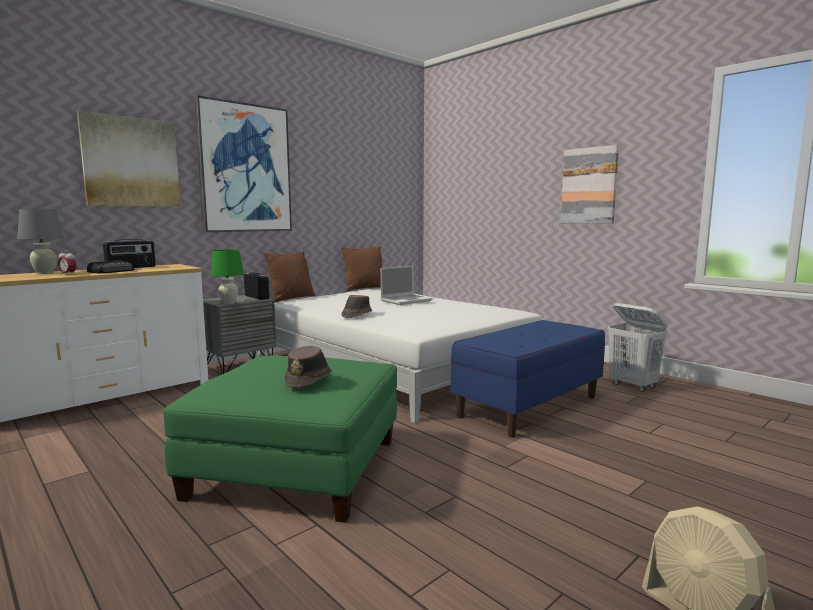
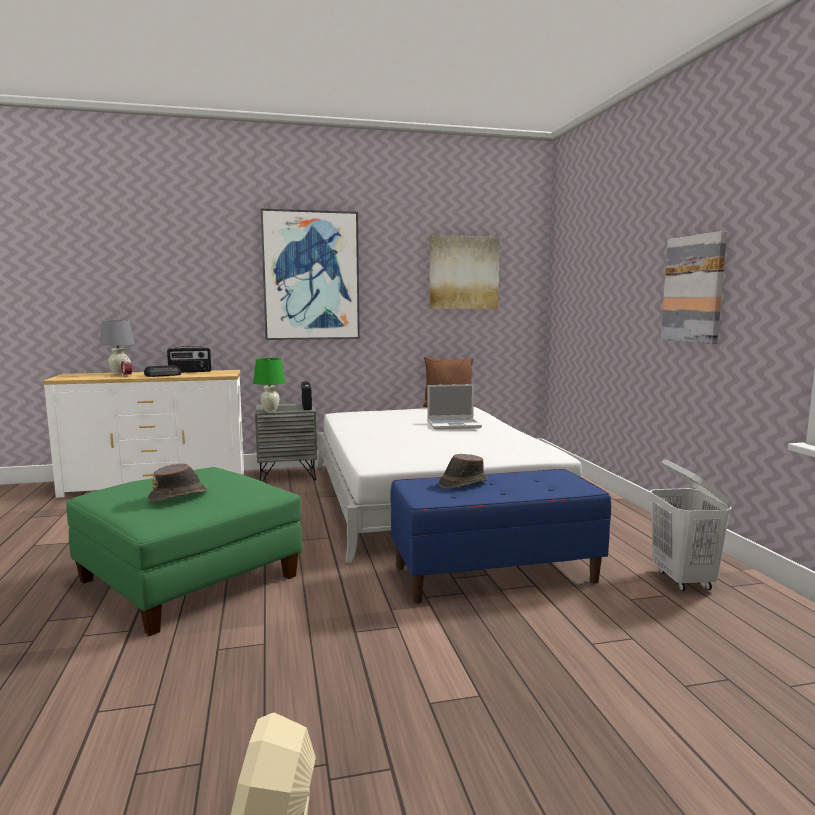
camera: 30 degrees right, 0 degrees up
(131, 162) = (200, 275): picture -> picture (463, 273)
(291, 299) = (355, 411): brown pillow -> none
(356, 315) = (365, 436): brown hat -> brown hat (463, 483)

